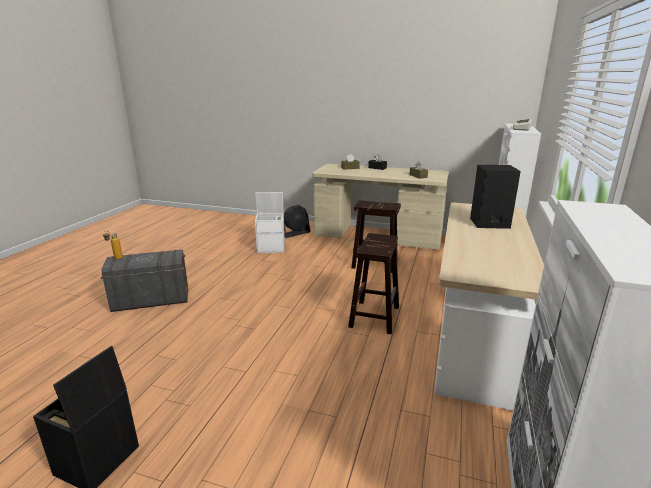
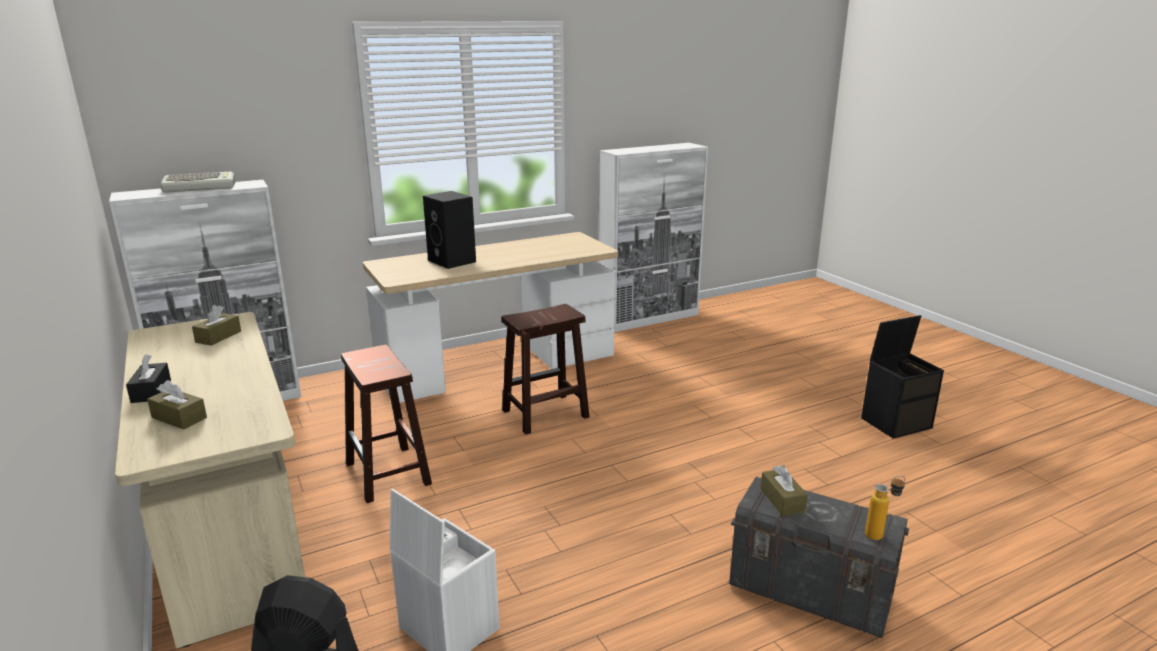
camera: 135 degrees left, 0 degrees up
(163, 256) = (782, 500): none -> brown tissue box

